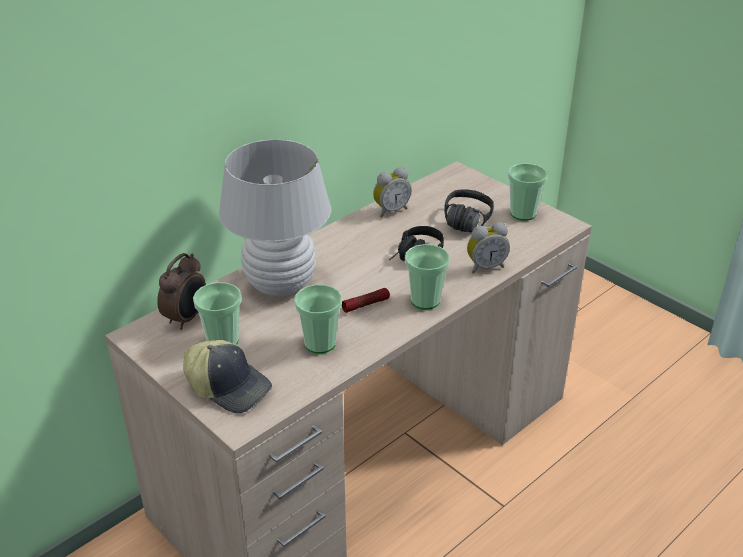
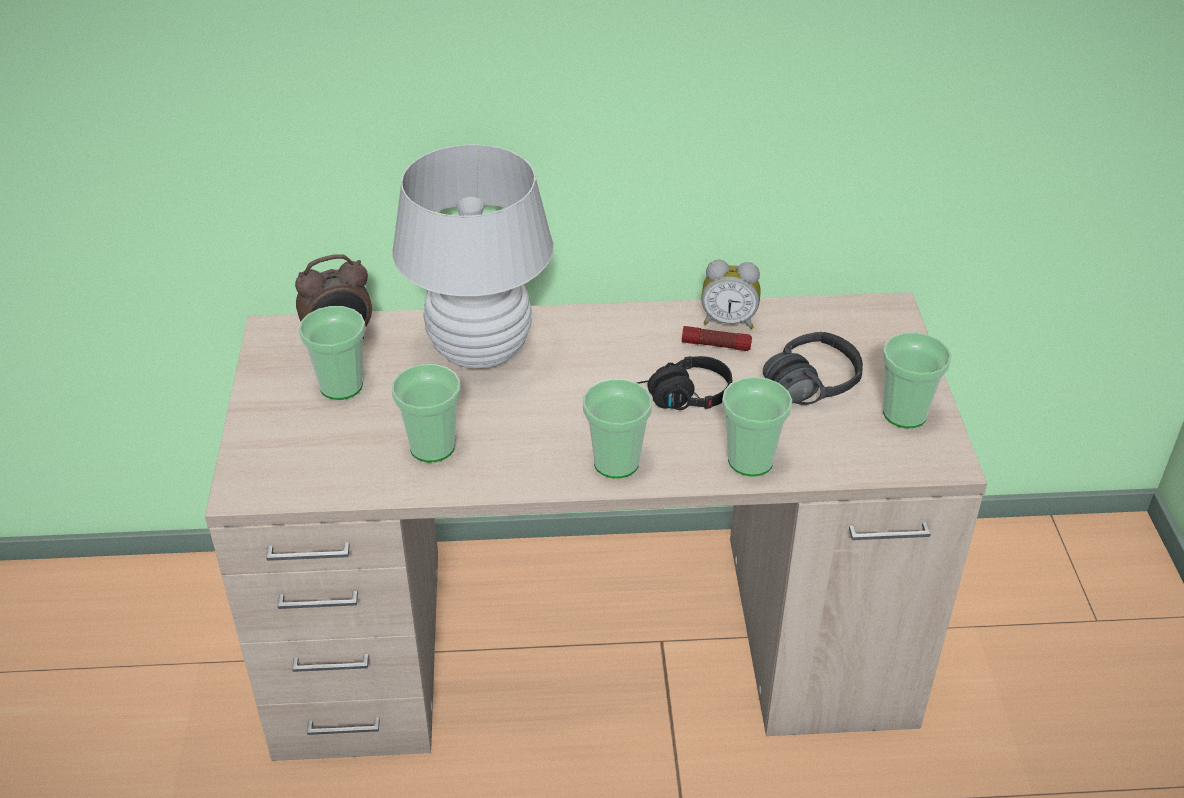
camera: 40 degrees right, 5 degrees up
(229, 386) = (284, 442): cap -> none
(365, 305) = (540, 429): flashlight -> flashlight (716, 345)
(485, 267) = (750, 461): alarm clock -> cup

